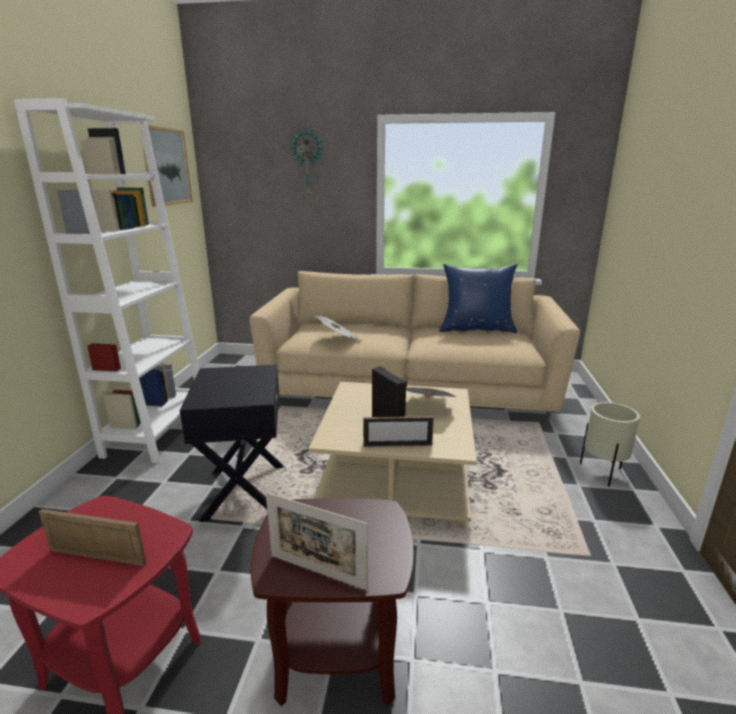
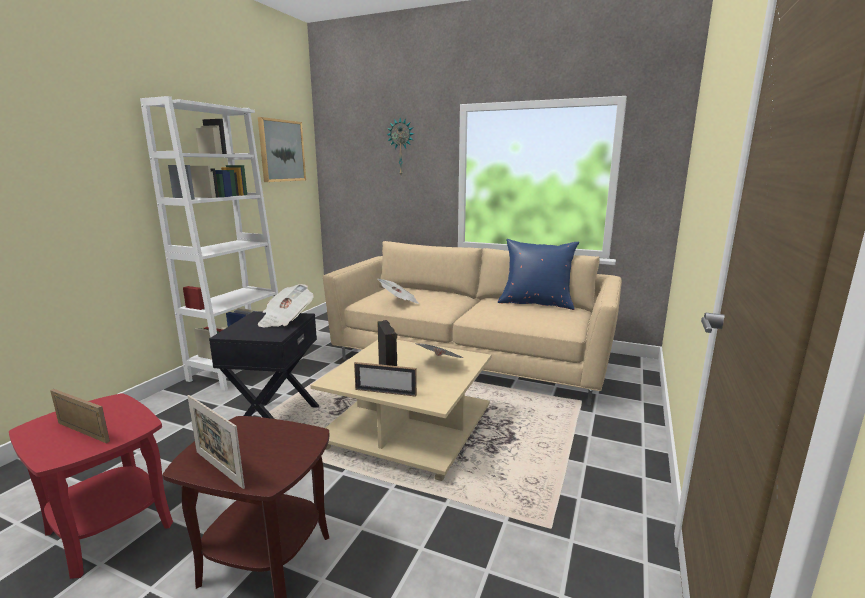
camera: 15 degrees right, 5 degrees down
(252, 376) = (286, 320): none -> newspaper
(602, 473) = (618, 456): beige planter -> none

